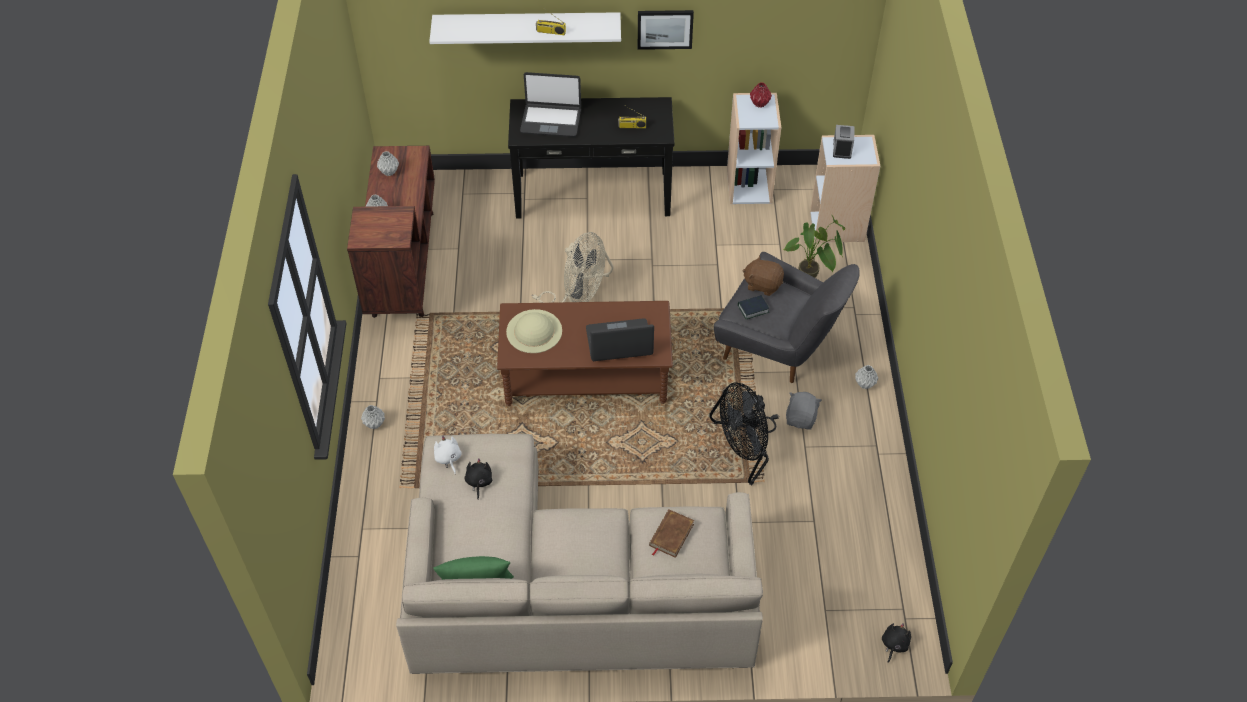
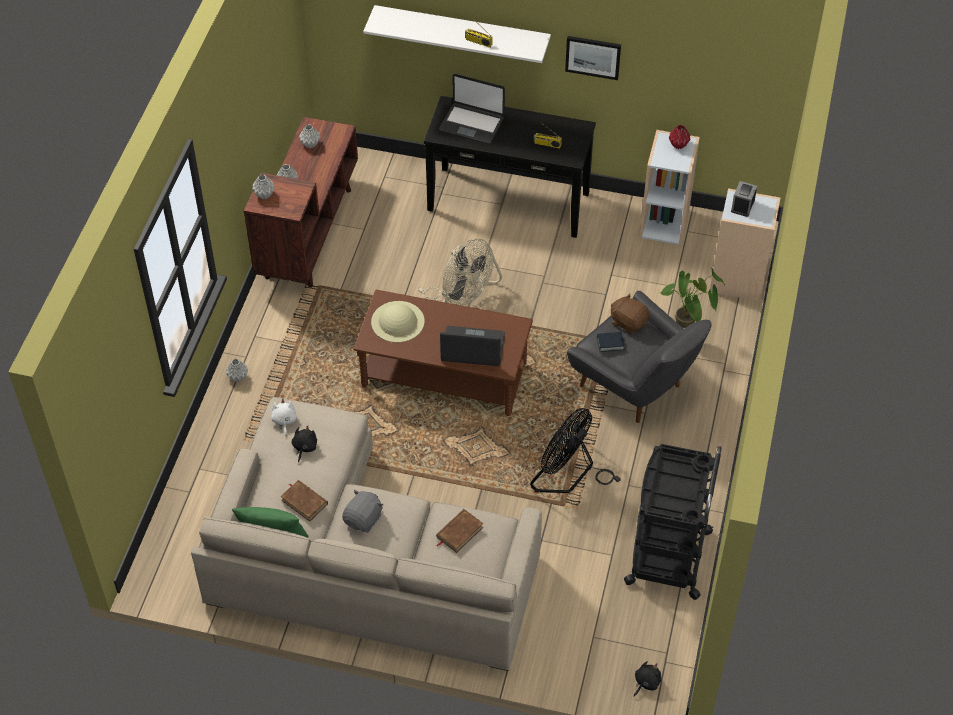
camera: 15 degrees right, 0 degrees up
(497, 540) = (304, 502): none -> brown book
(746, 445) = (573, 471): black fan -> black fan turned 45 degrees clockwise
(801, 418) = (634, 458): grey plush toy -> grey plush toy (363, 519)
(864, 384) = (707, 439): grey vase -> grey vase (264, 195)
(868, 510) = (667, 557): none -> black cart

